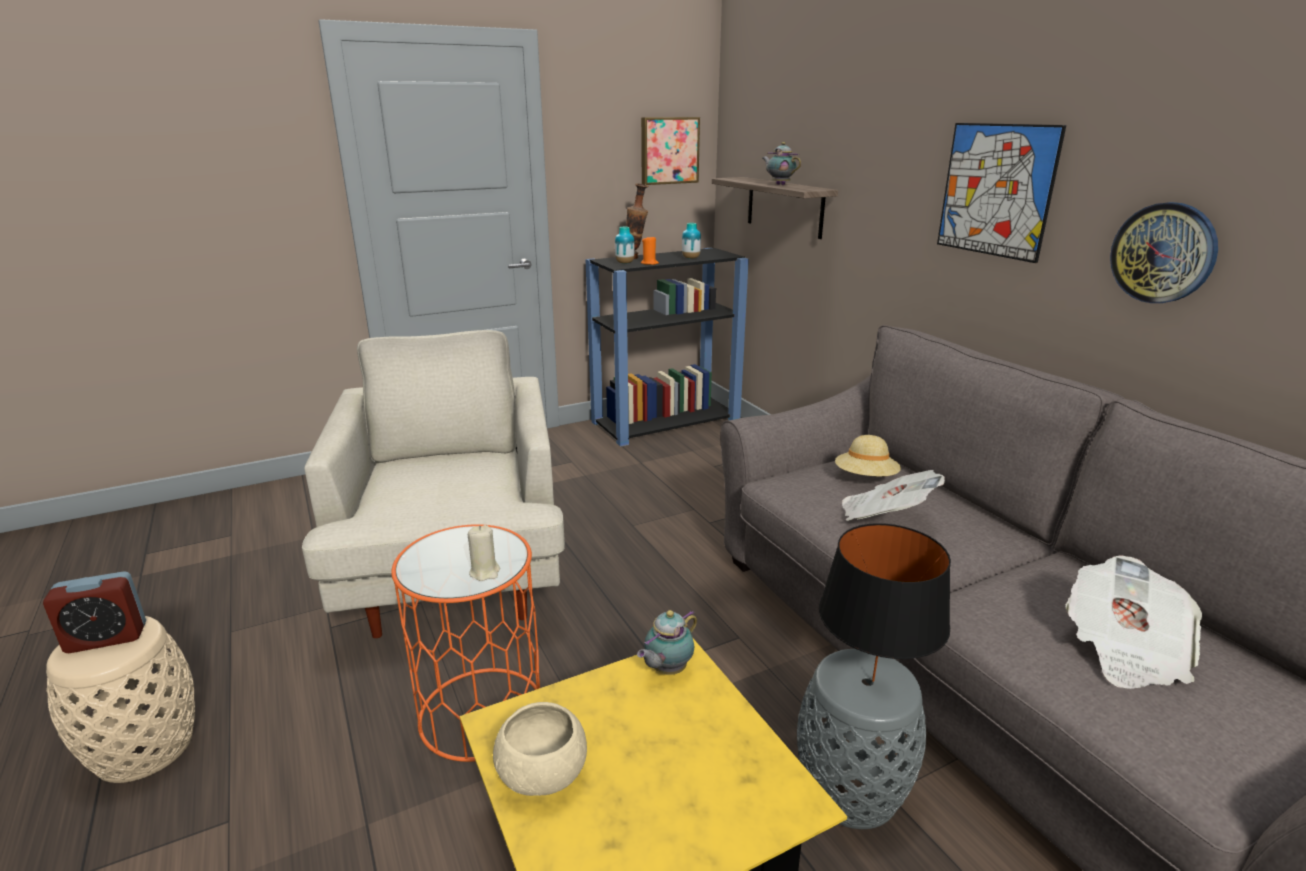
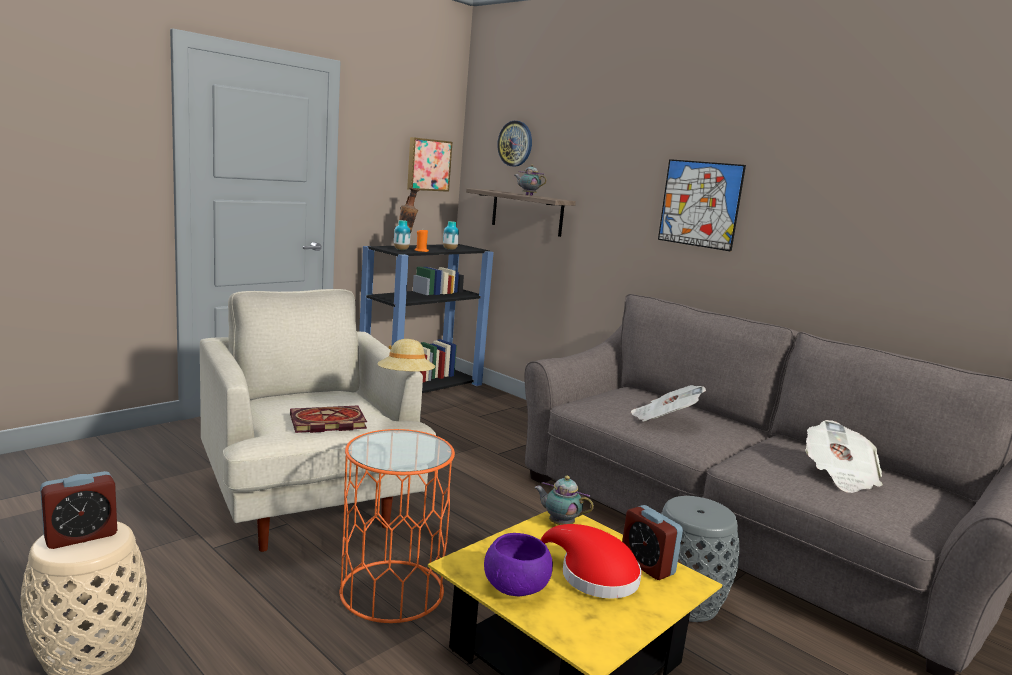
camera: 20 degrees left, 10 degrees down
(432, 502) = (326, 423): none -> book
(485, 572) = (426, 455): beige candle -> none
(543, 775) = (516, 588): beige bowl -> purple bowl
(659, 769) = (592, 575): none -> red hat
(667, 670) = (559, 524): teapot -> teapot turned 90 degrees clockwise
(749, 761) = (647, 565): none -> alarm clock
(866, 478) = (636, 400): beige hat -> beige hat (405, 379)
(873, 680) = (703, 510): black table lamp -> none
(1163, 253) = (811, 244): wall clock -> wall clock (515, 143)

